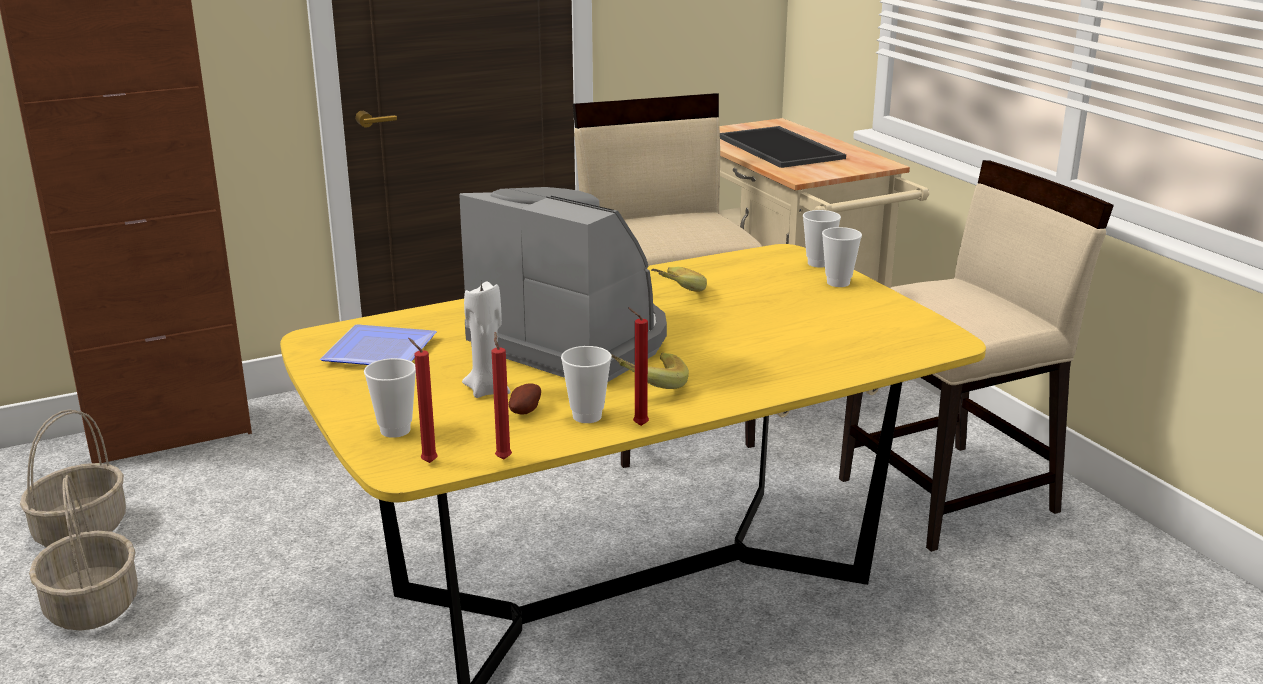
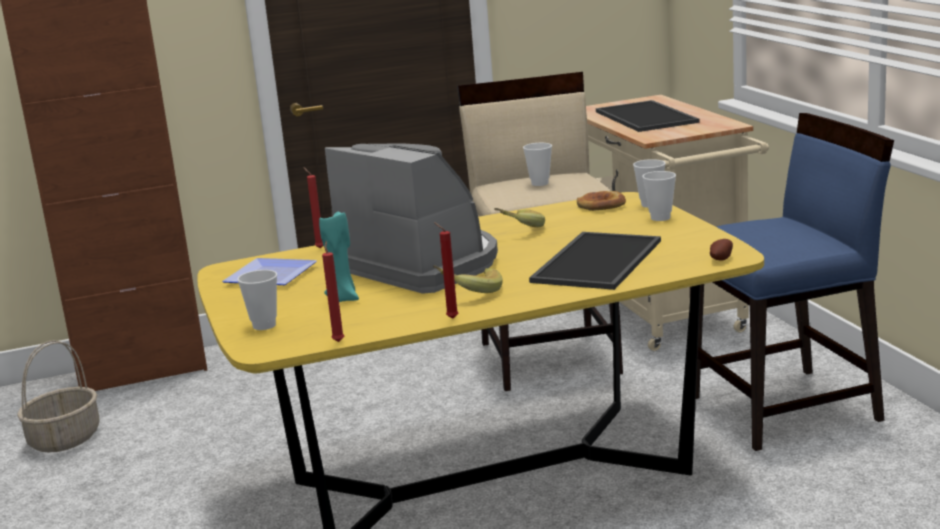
camera: 10 degrees right, 5 degrees down
(93, 607) = (65, 491): basket -> none
(427, 462) = (281, 344): red candle -> red candle (319, 248)
(487, 390) = (343, 299): white candle -> turquoise candle
(524, 411) = (366, 311): potato -> potato (720, 259)
(587, 416) = (413, 313): cup -> cup (540, 183)
(760, 262) = (601, 205): none -> bread
(786, 342) = (595, 260): none -> tray
(950, 495) = (787, 408): beige chair -> blue chair

